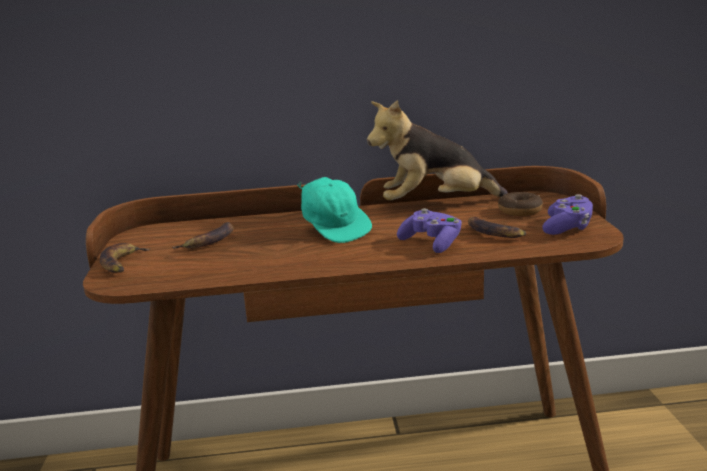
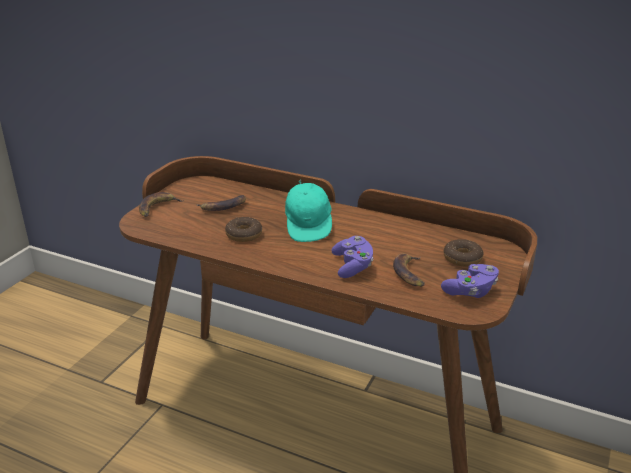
camera: 30 degrees right, 10 degrees up
(272, 254) = (244, 234): none -> donut
(435, 205) = (409, 227): plush toy -> none

